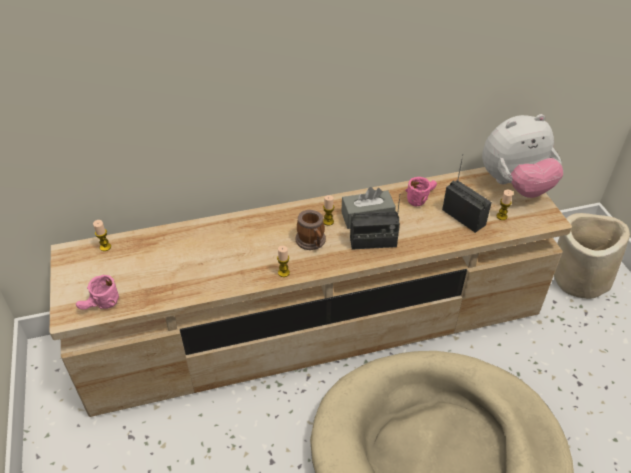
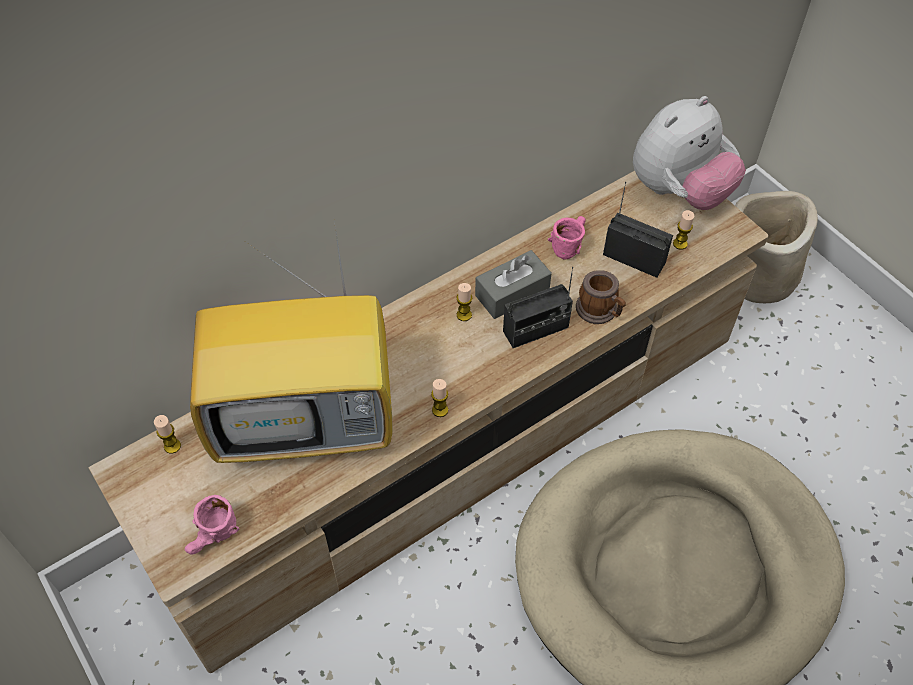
camera: 20 degrees left, 10 degrees up
(196, 255) = (309, 420): none -> television
(312, 242) = (456, 353): mug -> mug (600, 311)

